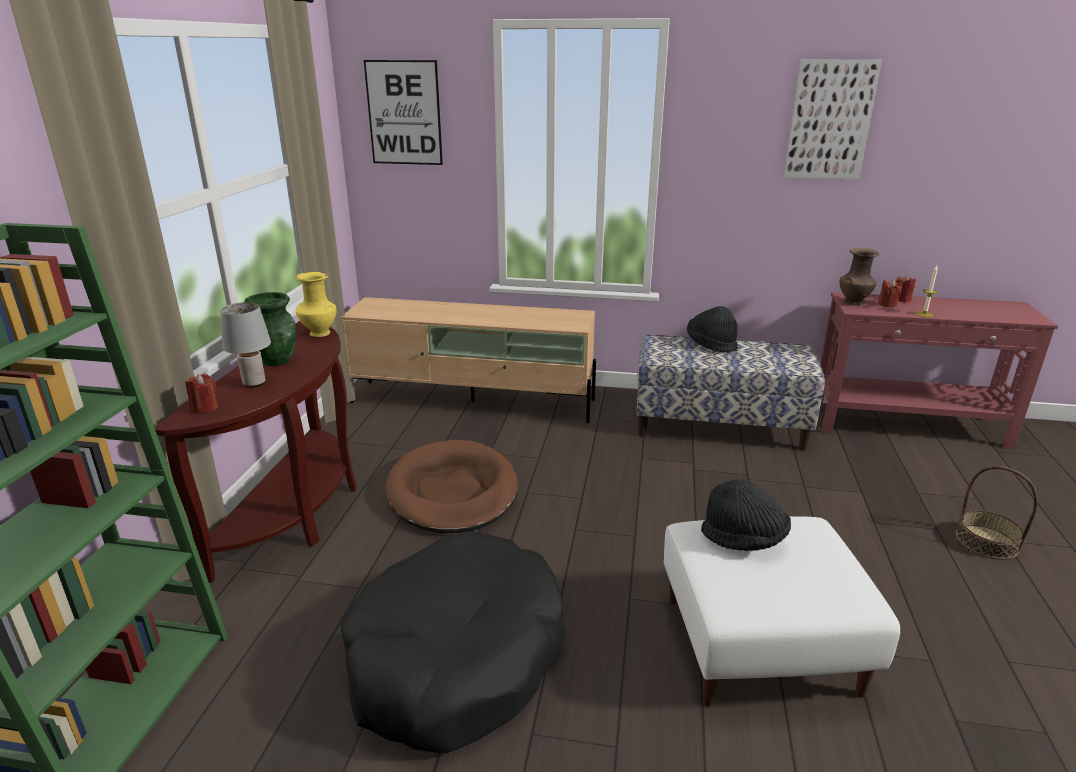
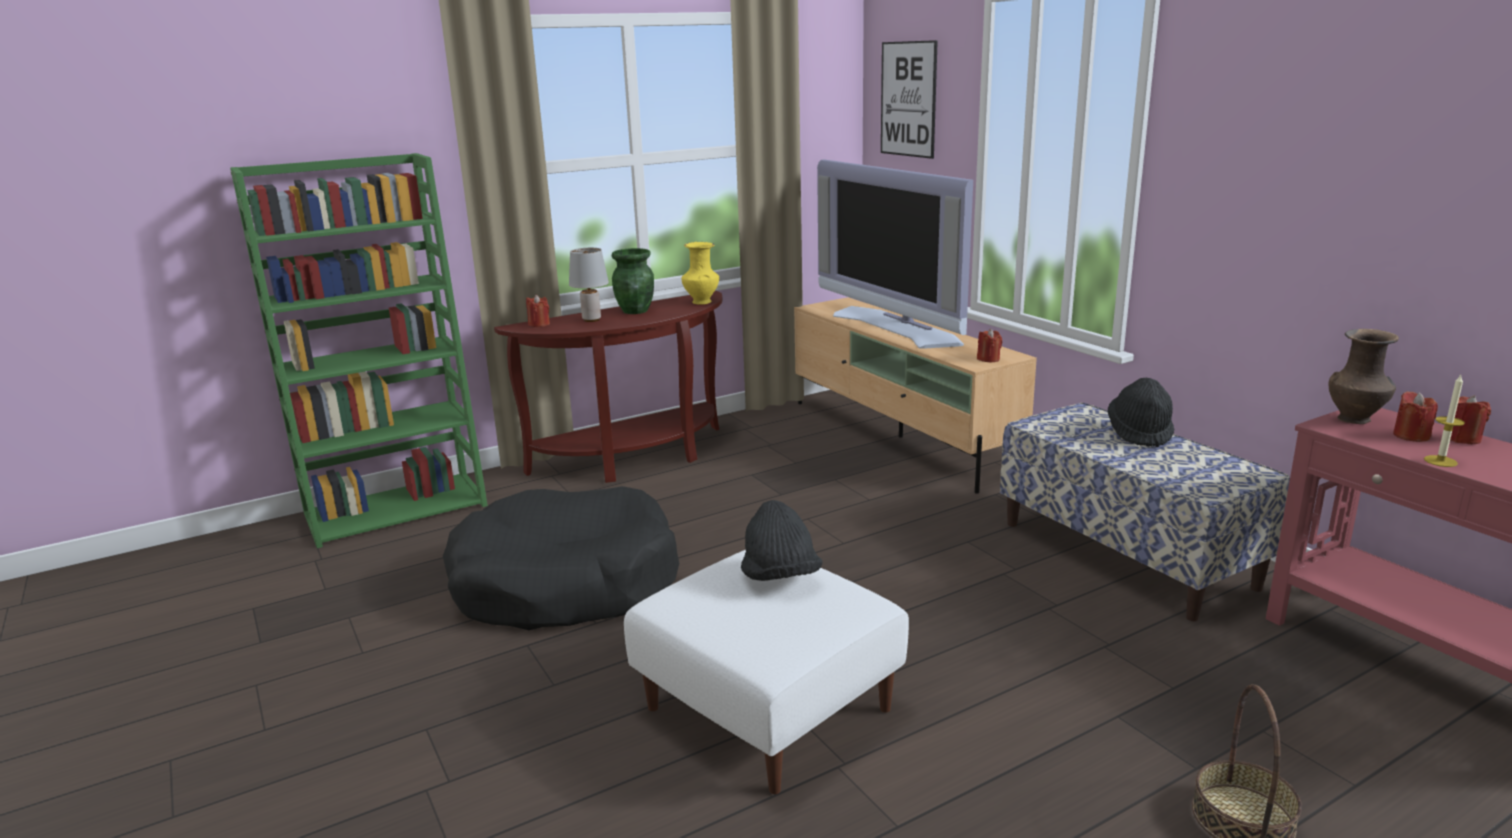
camera: 50 degrees right, 5 degrees down
(452, 492) = (752, 492): brown dog bed -> none
(461, 313) = (896, 327): none -> television
(574, 320) = (988, 359): none -> red candle
(830, 120) = (1370, 117): picture -> none

